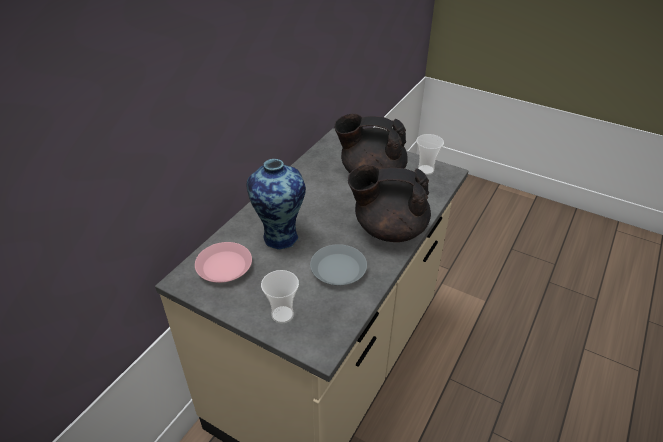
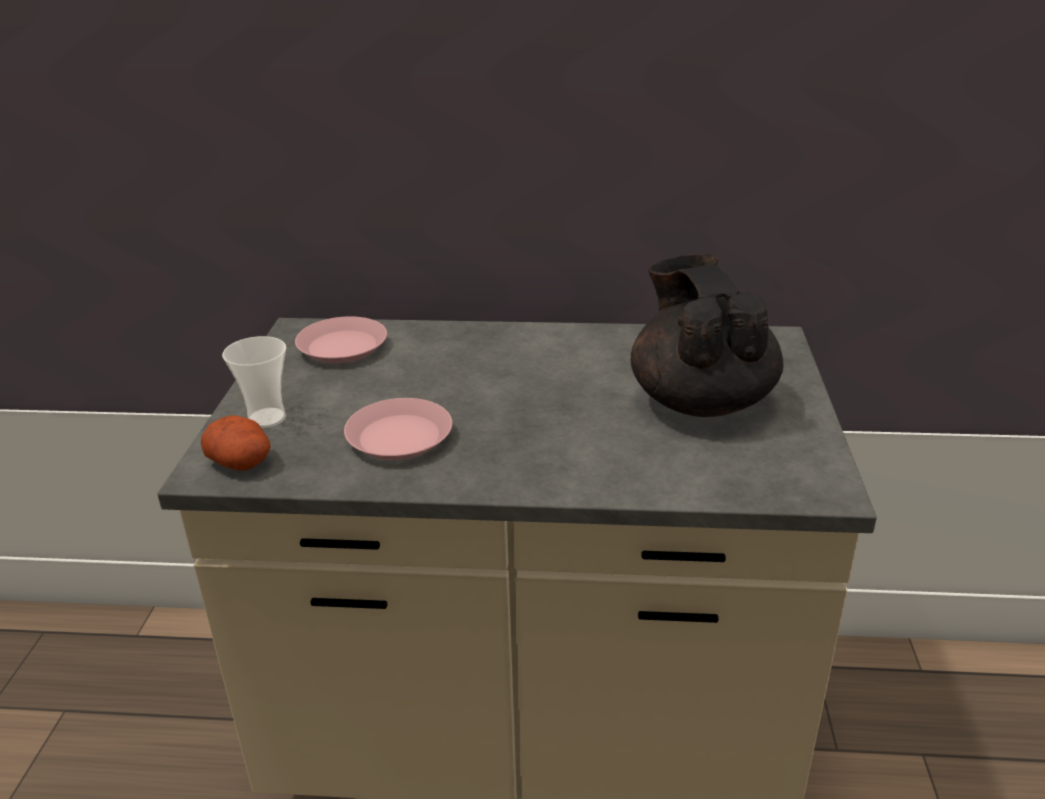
camera: 65 degrees right, 10 degrees down
(279, 236) = (441, 366): vase -> none
(322, 333) = (242, 462): none -> potato
(338, 269) = (398, 437): grey plate -> pink plate
(388, 229) = (549, 460): black teapot -> none
(425, 170) = (796, 457): cup -> none

